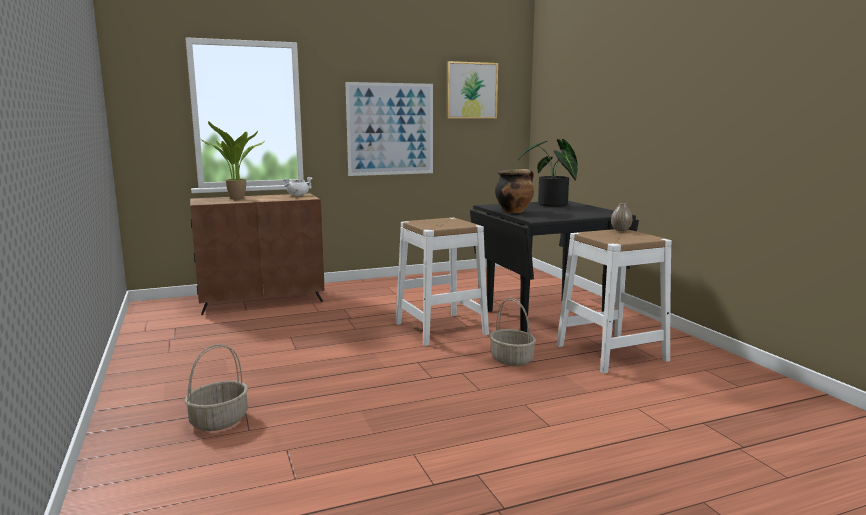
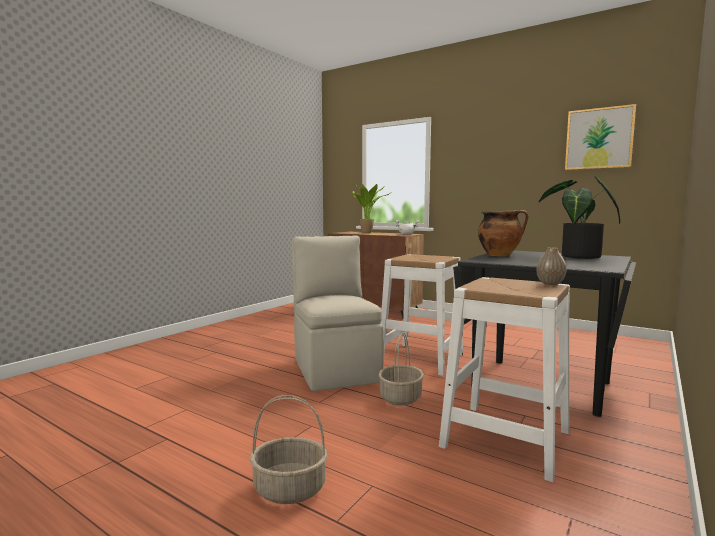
camera: 55 degrees right, 5 degrees down
(219, 420) = (195, 352): basket -> basket (290, 488)
(390, 129) = (504, 182): picture -> none
(412, 364) = (335, 369): none -> beige chair

